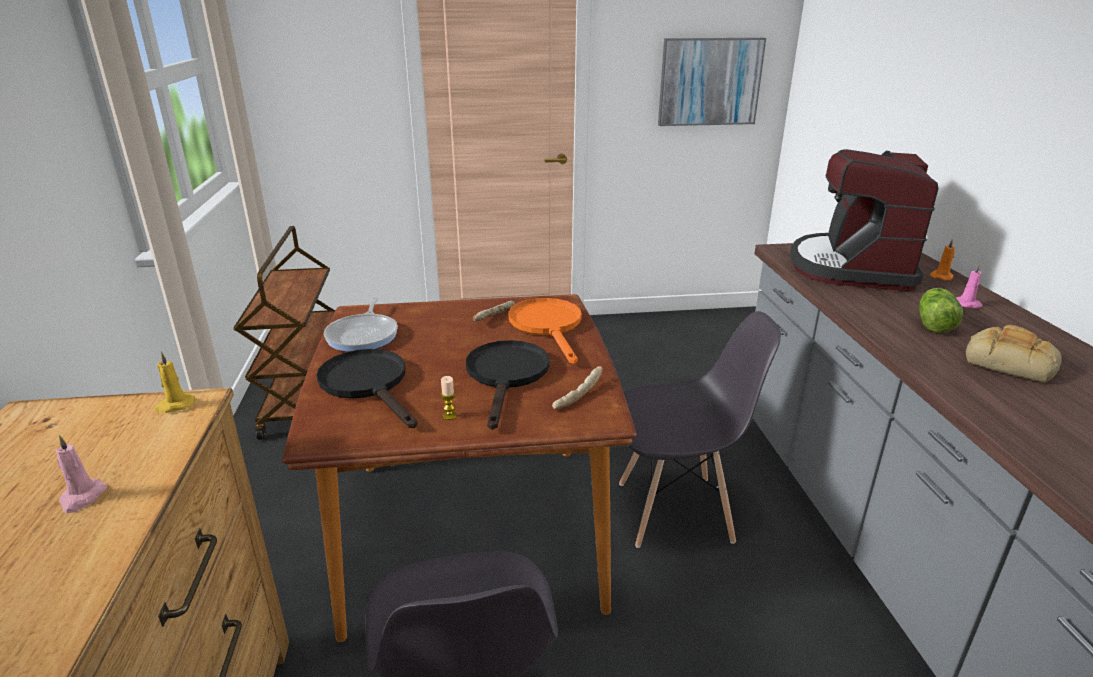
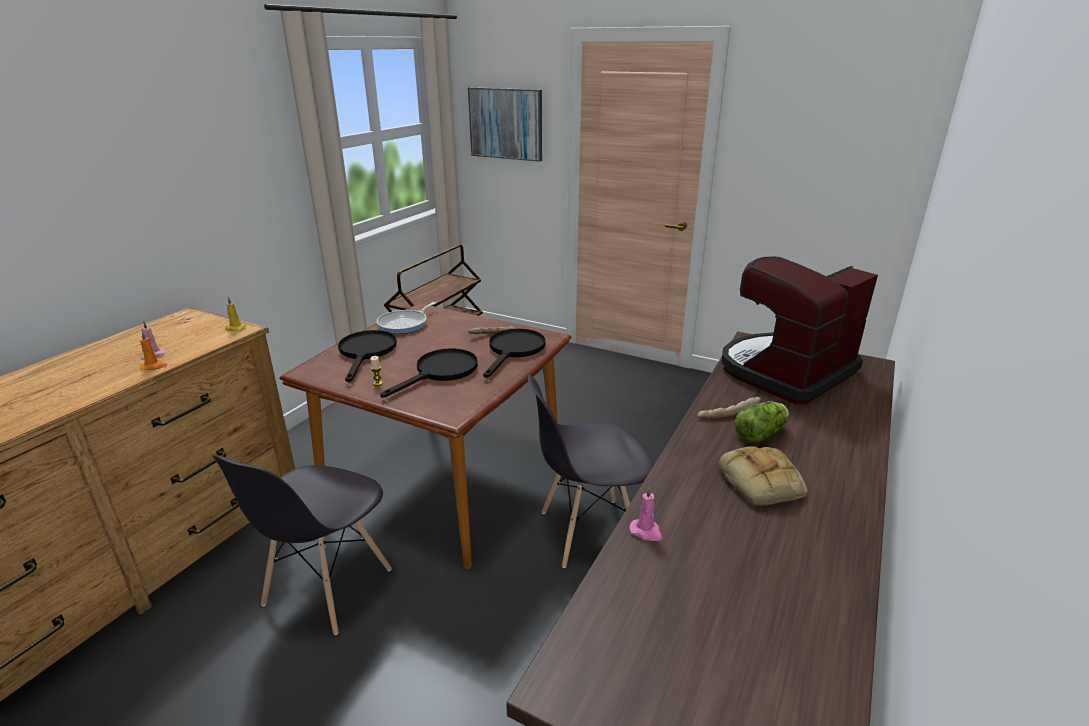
camera: 35 degrees right, 0 degrees up
(548, 326) = (514, 350): orange frying pan -> black frying pan
(577, 394) = (461, 397): bread -> bread (728, 413)
(676, 511) = (588, 532): grey chair -> grey chair turned 135 degrees clockwise
(709, 82) = (834, 173): picture -> picture (506, 123)
(941, 276) = (861, 403): orange candle -> orange candle (154, 366)
(967, 304) = (831, 431): pink candle -> pink candle (646, 532)

